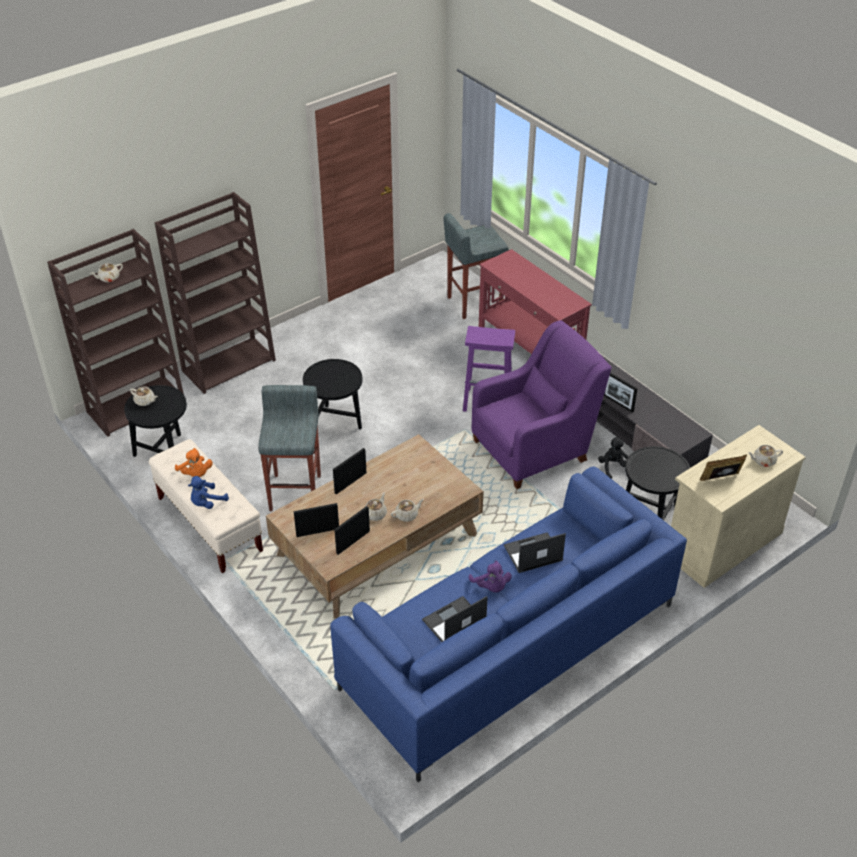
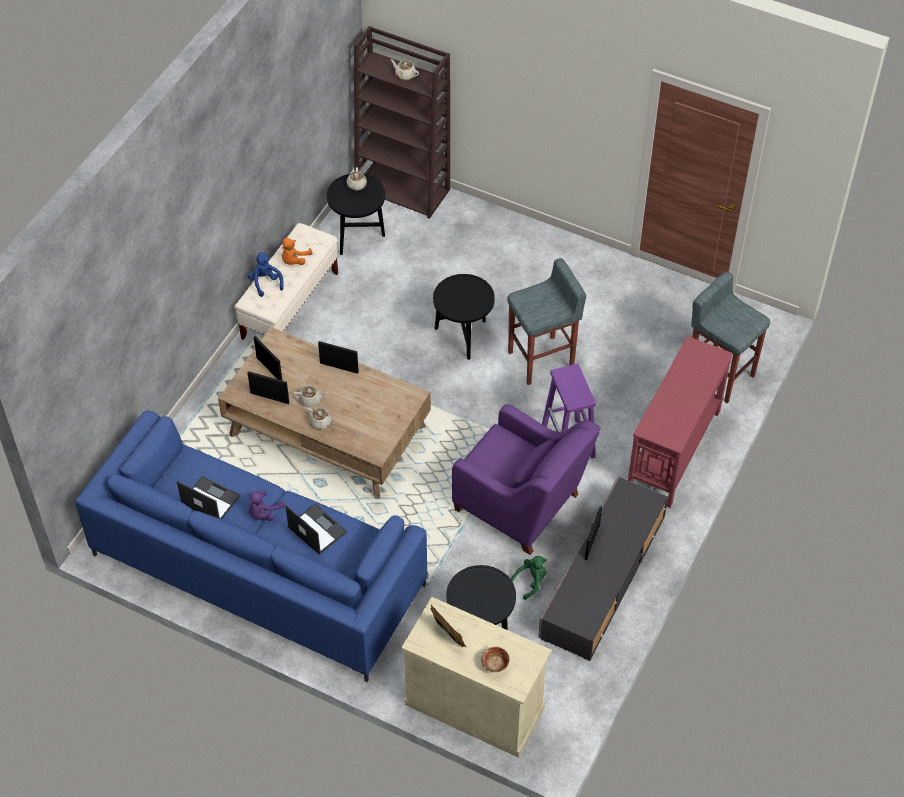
camera: 65 degrees right, 10 degrees up
(207, 503) = (265, 283): blue plush toy -> blue plush toy turned 45 degrees clockwise
(229, 364) = (496, 226): brown bookcase -> none
(296, 491) = (360, 347): grey stool -> grey stool (542, 360)
(614, 468) = (531, 581): black plush toy -> green plush toy
(763, 461) = (495, 665): beige teapot -> bowl

